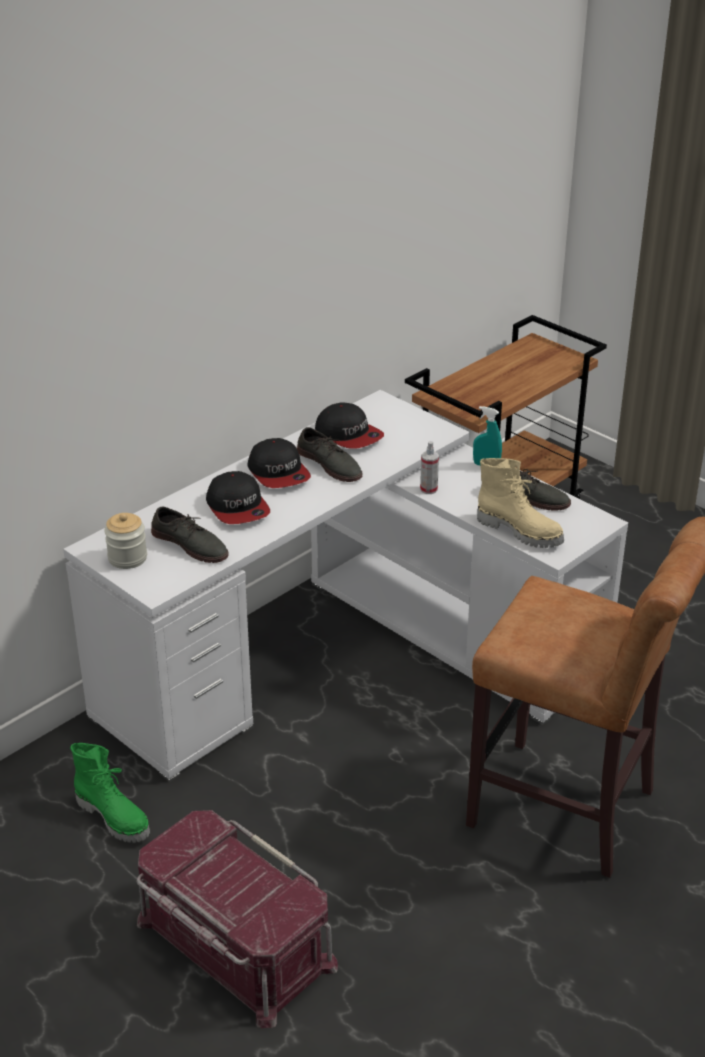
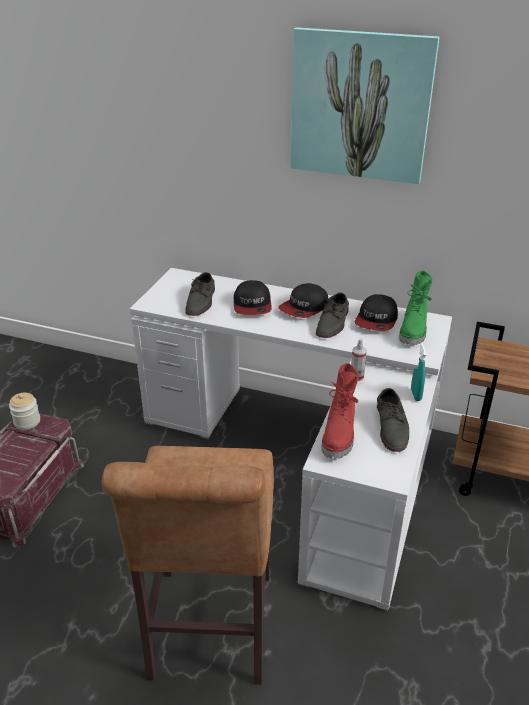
camera: 65 degrees right, 0 degrees up
(114, 817) = (108, 414): green boot -> green boot (414, 330)
(127, 558) = (173, 287): jar -> jar (27, 422)
(238, 508) = (252, 305): cap -> cap turned 45 degrees counterclockwise
(264, 195) = (360, 106): none -> picture
(520, 531) = (340, 435): beige boot -> red boot

